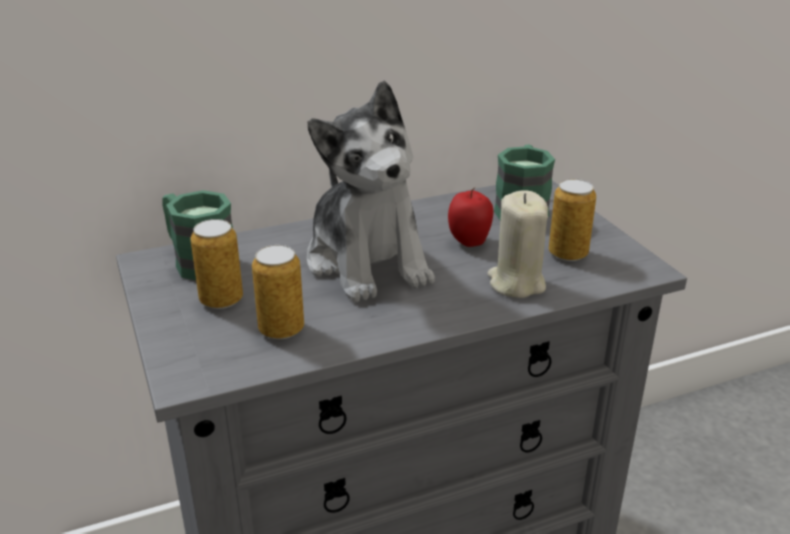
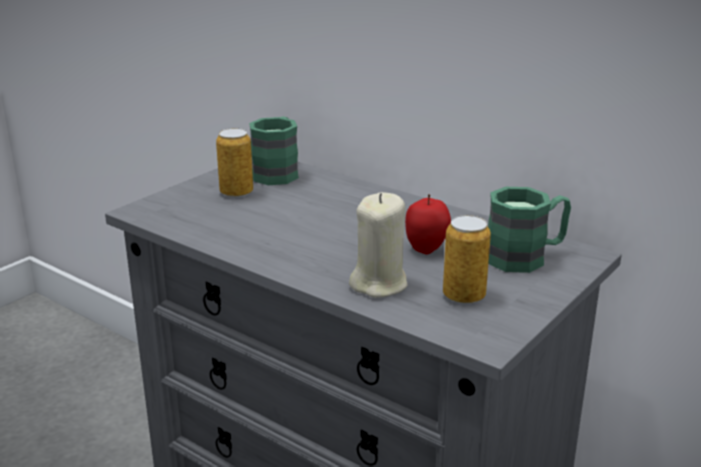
camera: 60 degrees right, 5 degrees down
(281, 329) = (219, 219): can -> none
(368, 262) = (342, 221): plush toy -> none

